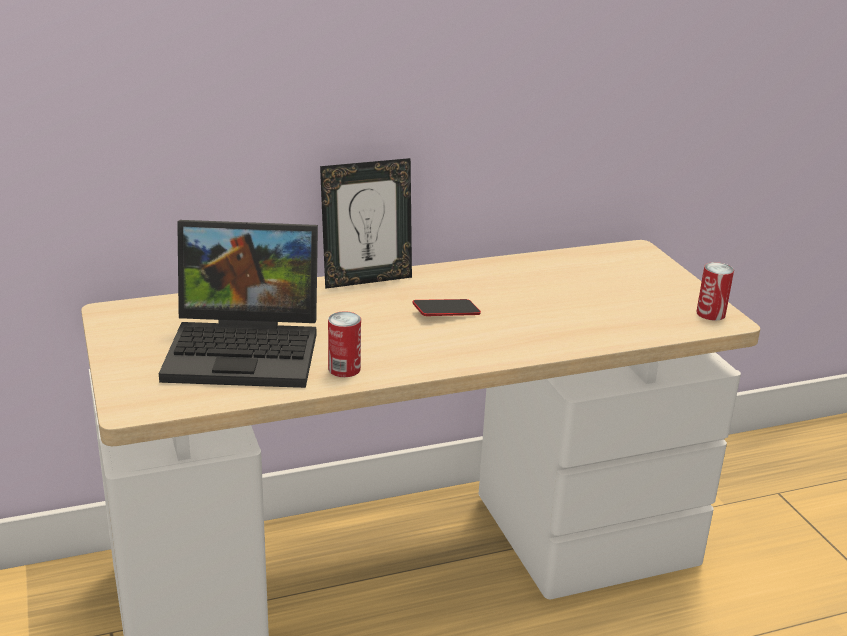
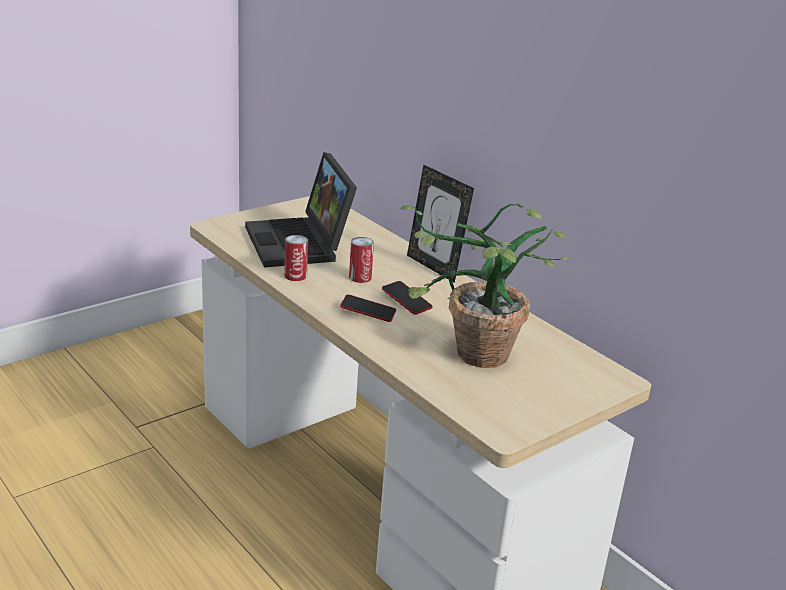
camera: 70 degrees right, 0 degrees up
(464, 339) = (368, 312): none -> phone
(582, 305) = (469, 357): none -> potted plant
(710, 313) = (511, 424): can -> can (360, 277)

